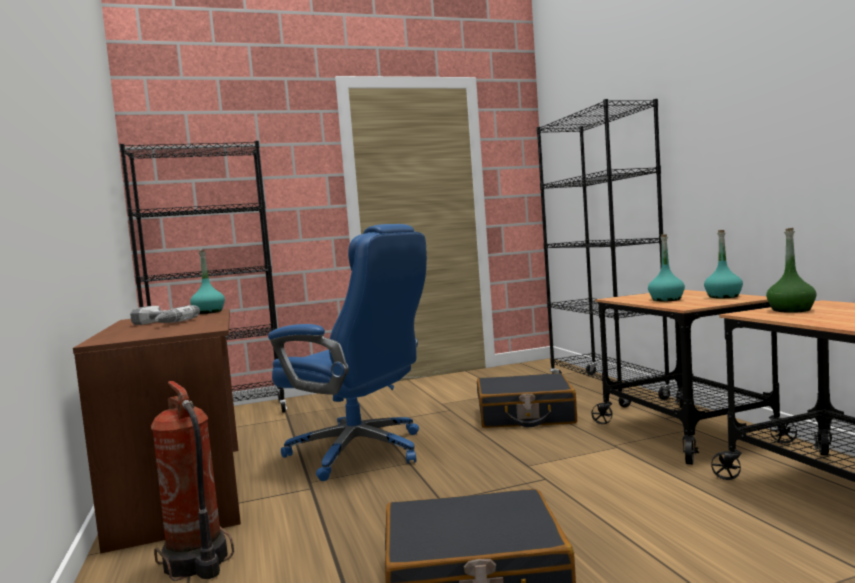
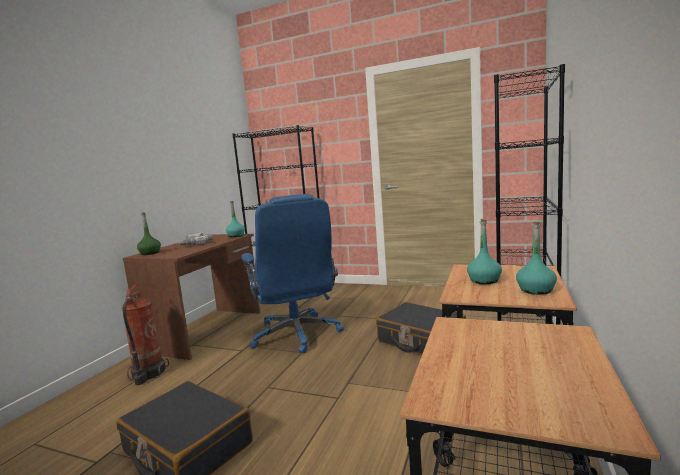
camera: 40 degrees right, 5 degrees up
(791, 310) = (496, 333): green bottle -> green bottle (150, 253)

